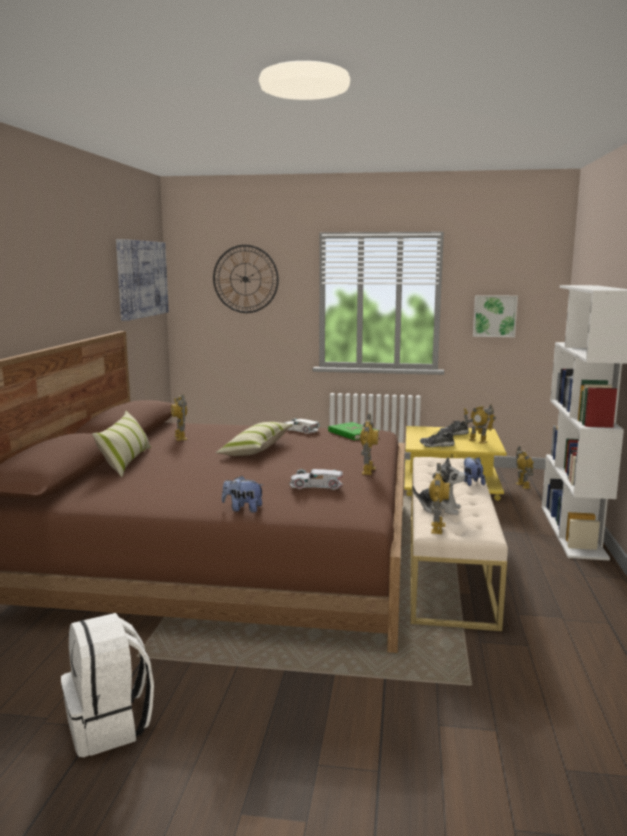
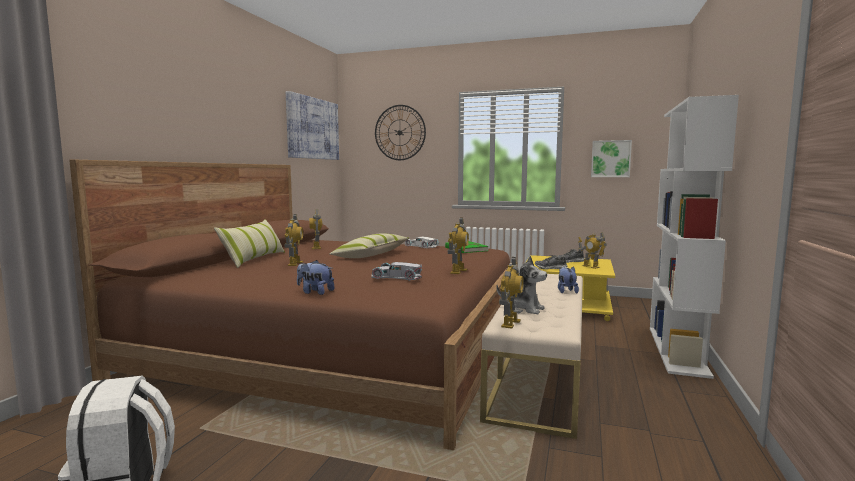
camera: 10 degrees right, 5 degrees down
(523, 485) = (635, 310): toy robot -> toy robot (294, 263)

